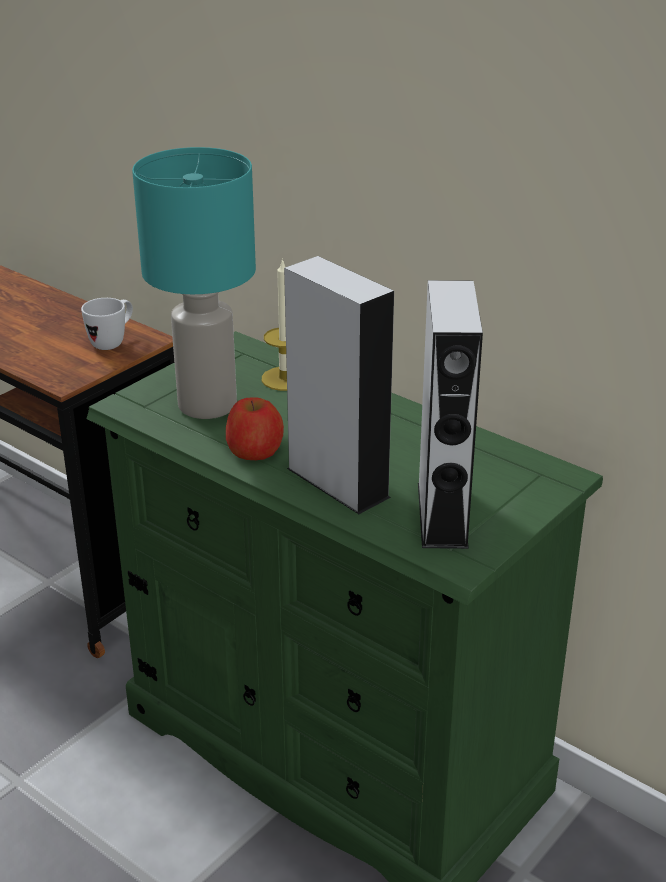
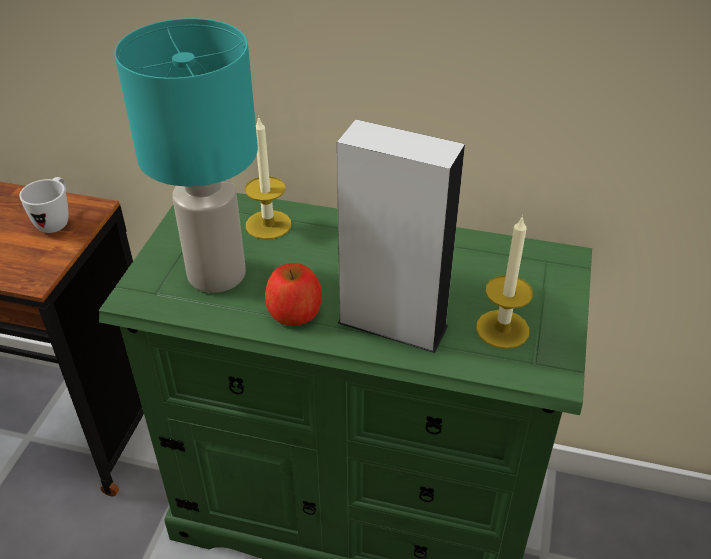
camera: 25 degrees left, 10 degrees up
(442, 514) = (502, 329): grey speaker -> candle

